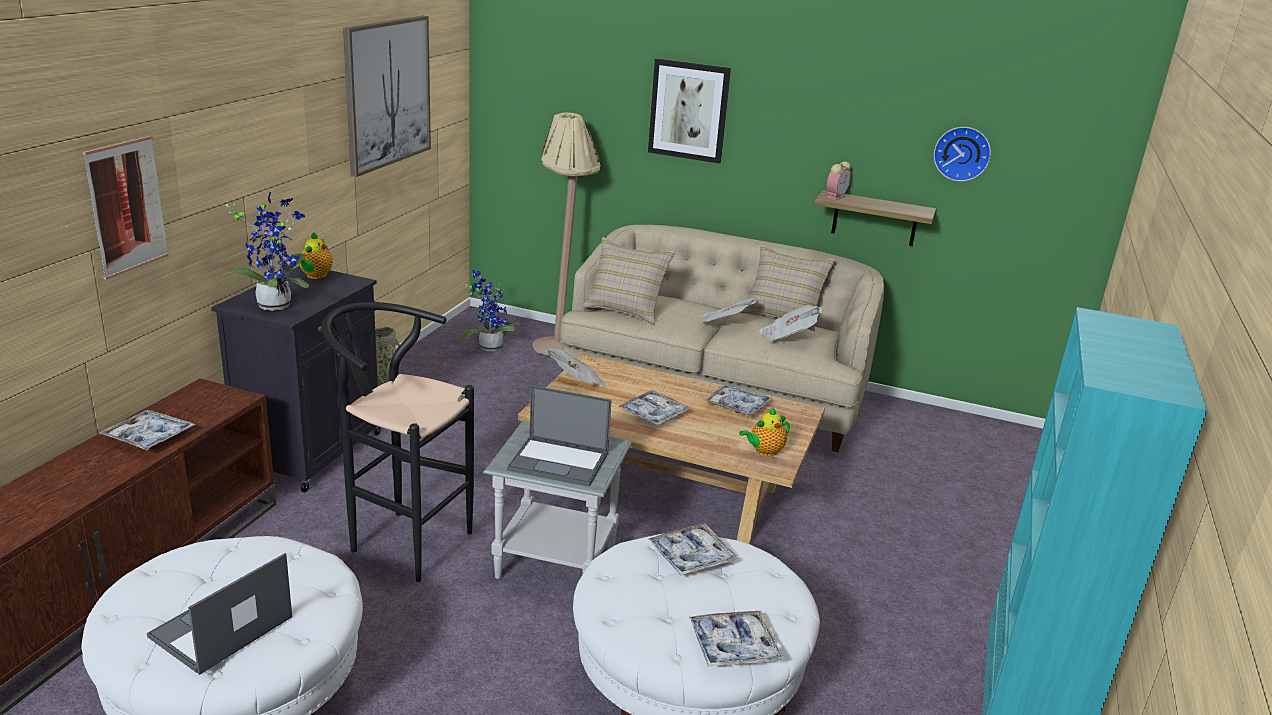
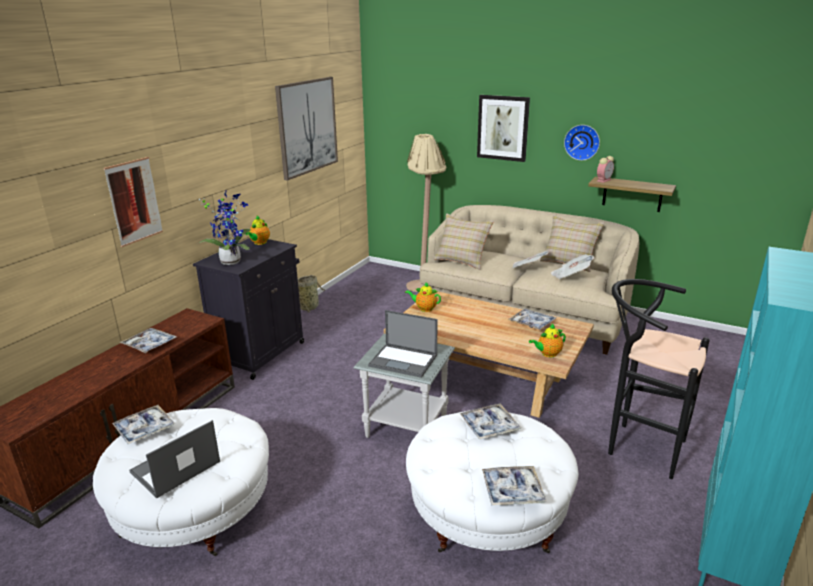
camera: 10 degrees right, 0 degrees up
(401, 540) = (308, 411): black stool -> black stool (638, 446)
(488, 346) = (378, 286): potted plant -> none
(576, 383) = (424, 308): newspaper -> teapot
(654, 414) = (474, 329): tray -> tray (144, 429)
(962, 153) = (693, 145): wall clock -> wall clock (582, 142)

